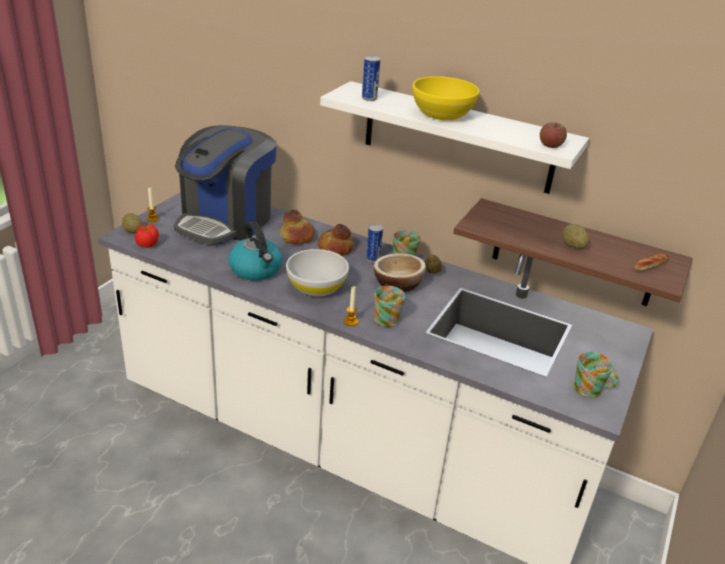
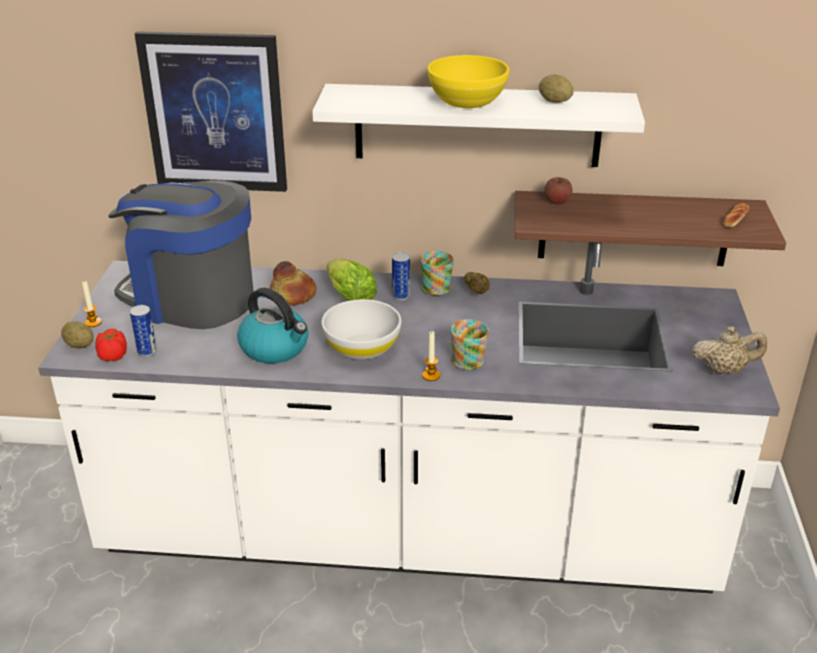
camera: 20 degrees left, 0 degrees up
(226, 221) = (191, 299): coffee machine -> coffee machine turned 105 degrees clockwise
(273, 88) = (215, 113): none -> picture
(335, 248) = (348, 296): bread -> lettuce
(369, 98) = (370, 100): can -> can (147, 352)
(398, 284) = (450, 317): bowl -> none
(550, 145) = (609, 110): apple -> apple (557, 201)
(573, 246) = (649, 218): potato -> potato (554, 102)
(592, 390) = (724, 370): mug -> beige teapot

